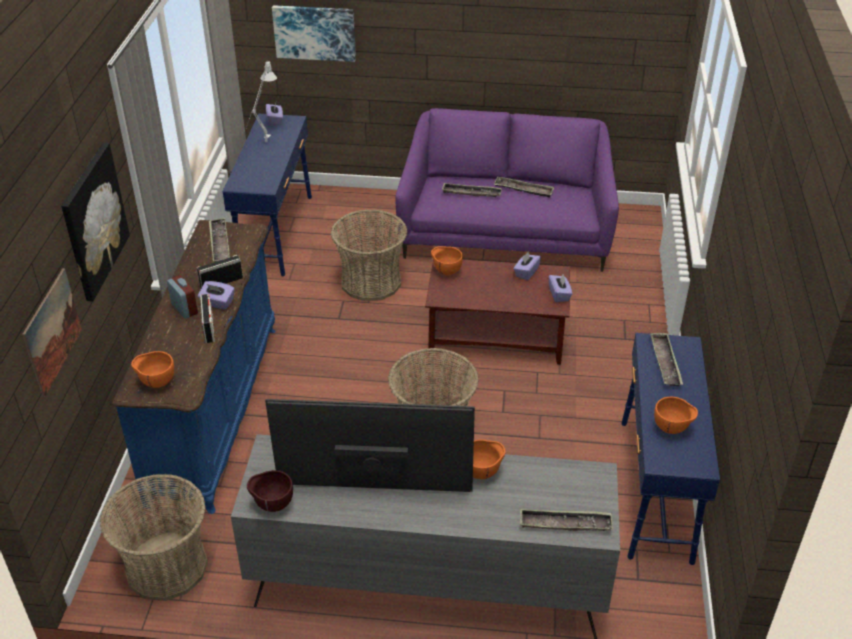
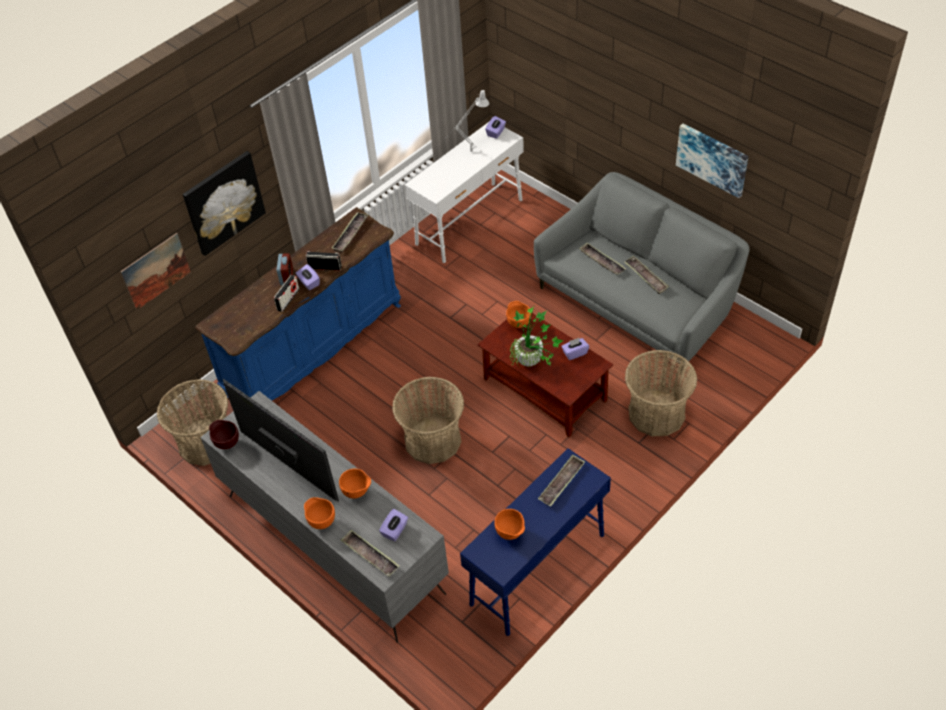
camera: 40 degrees right, 10 degrees up
(156, 383) = (227, 325): orange bowl -> orange bowl (321, 521)
(276, 233) = (470, 222): blue console table -> white console table
(315, 32) = (541, 73): picture -> picture (712, 159)
(371, 282) = (499, 297): basket -> basket (656, 413)
(497, 297) = (533, 363): none -> potted plant
(505, 233) = (639, 302): purple sofa -> grey sofa
(559, 295) = (579, 384): purple tissue box -> purple tissue box (395, 530)

